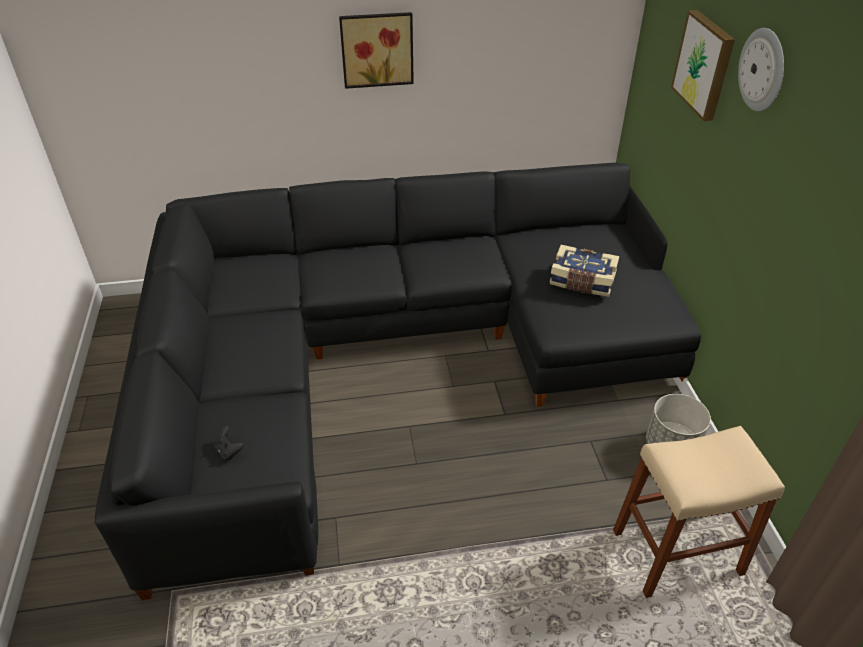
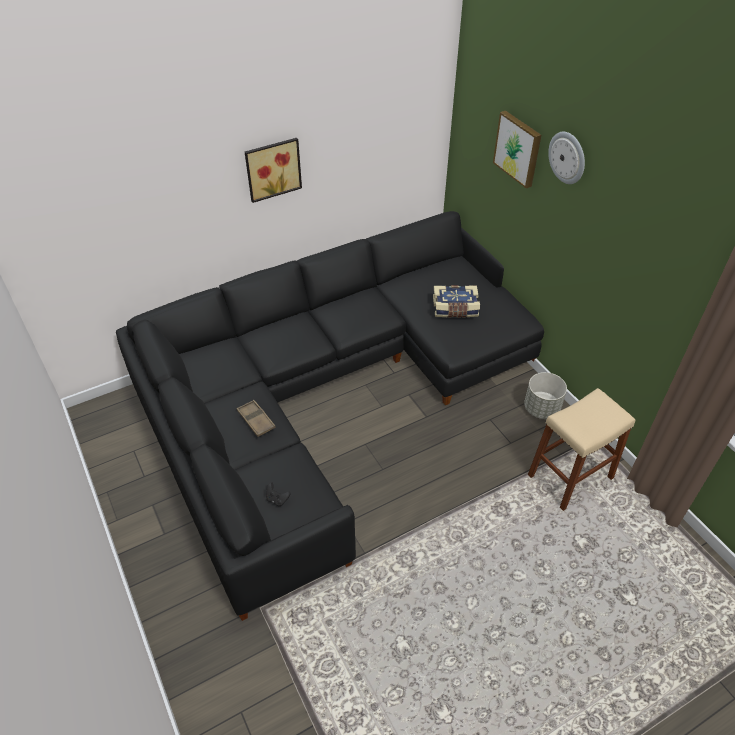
camera: 20 degrees left, 5 degrees up
(260, 350) = (256, 420): none -> brown tray

